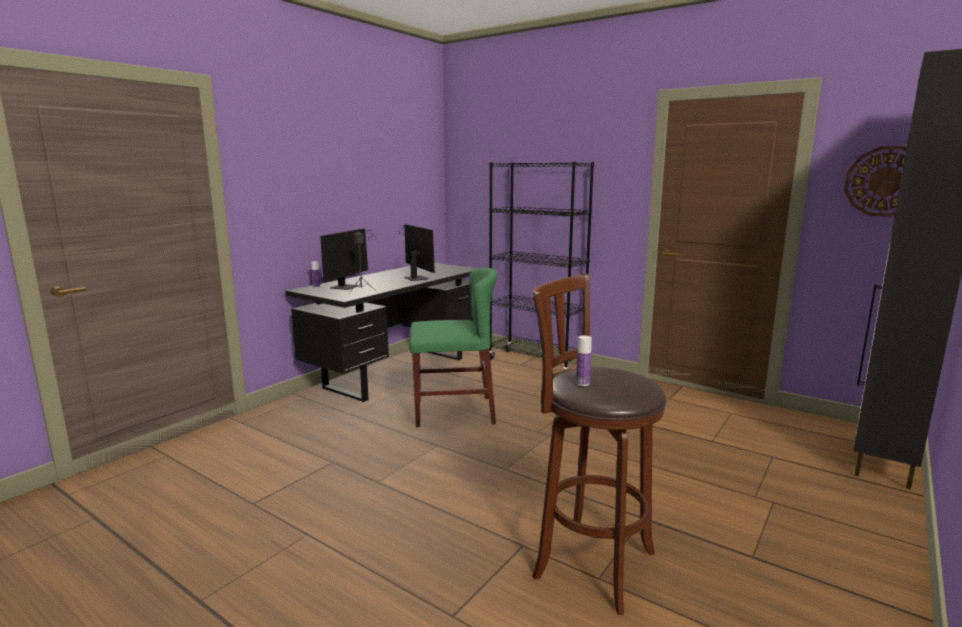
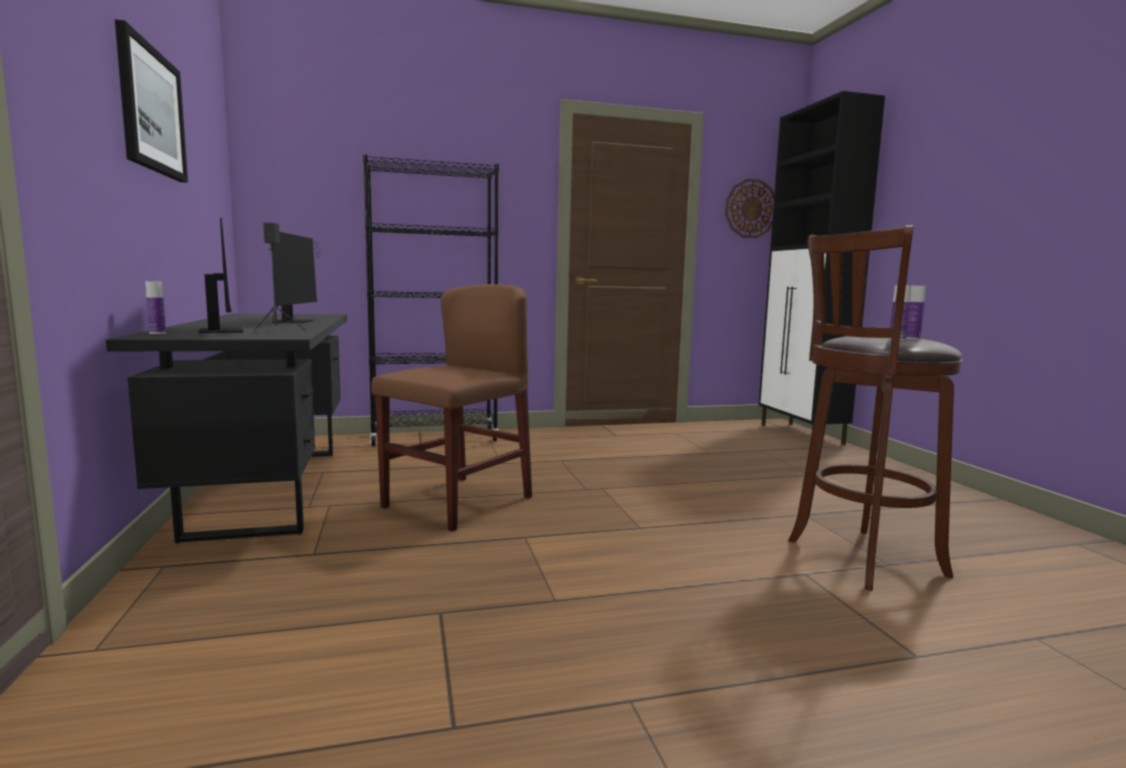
camera: 50 degrees left, 5 degrees down
(344, 167) = (151, 110): none -> picture
(416, 277) = (296, 321): monitor -> monitor turned 75 degrees clockwise
(454, 411) = (458, 502): green chair -> brown chair
(607, 386) = (911, 339): none -> bottle

